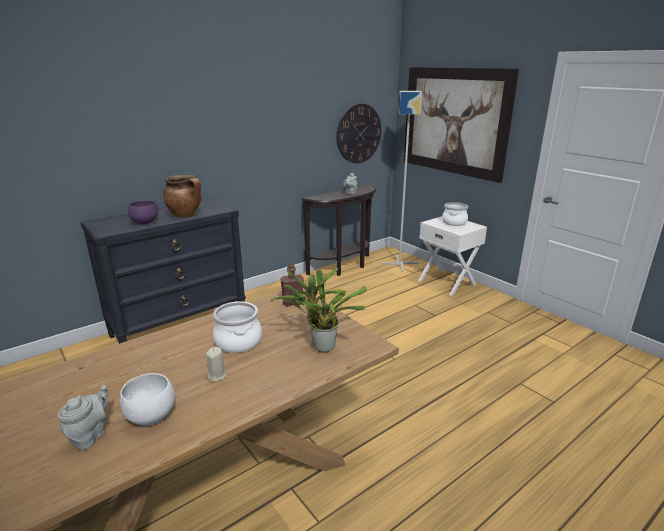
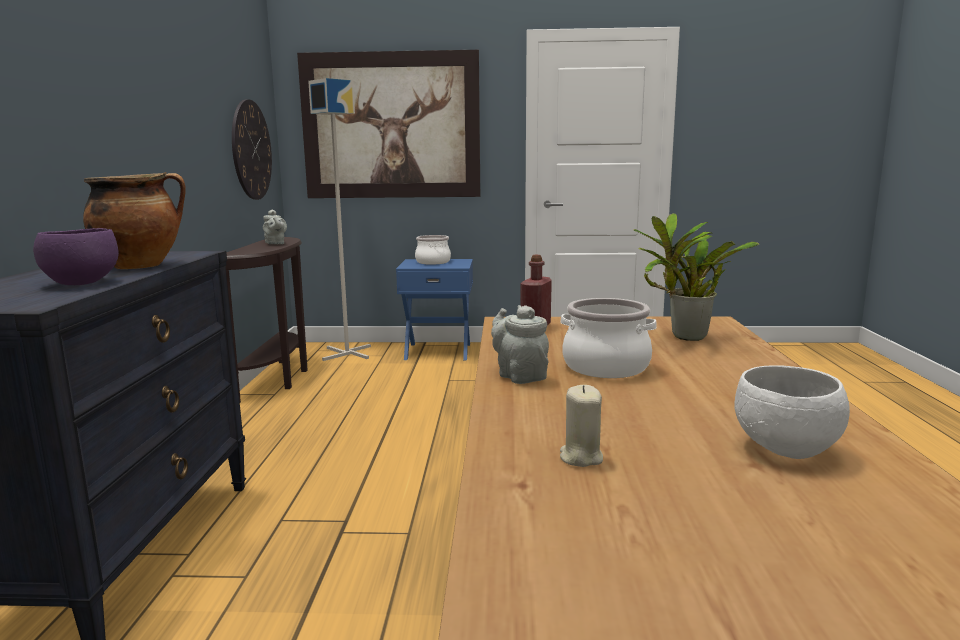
camera: 50 degrees left, 10 degrees down
(90, 435) = (815, 505): grey teapot -> grey teapot (519, 375)
(217, 375) = (697, 393): beige candle -> beige candle (581, 457)
(447, 282) = (438, 351): white nightstand -> blue nightstand

